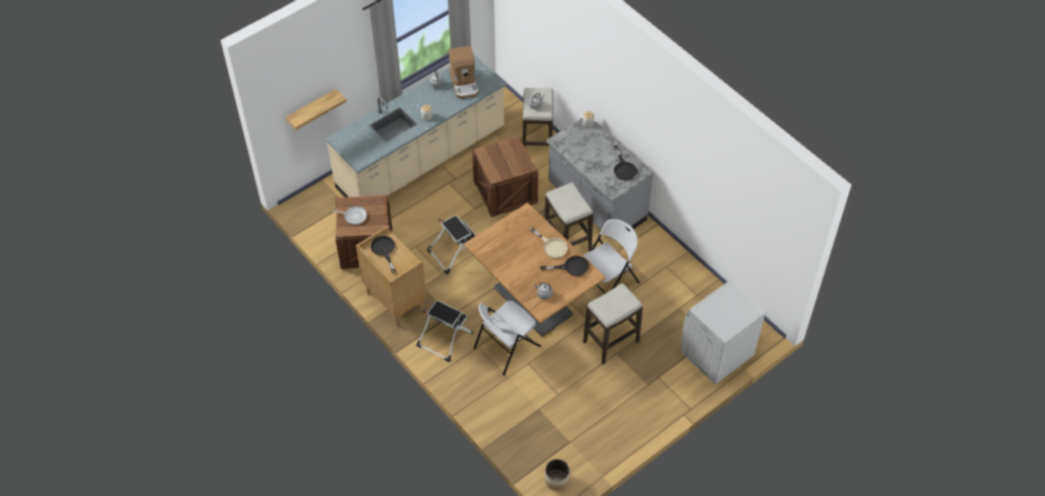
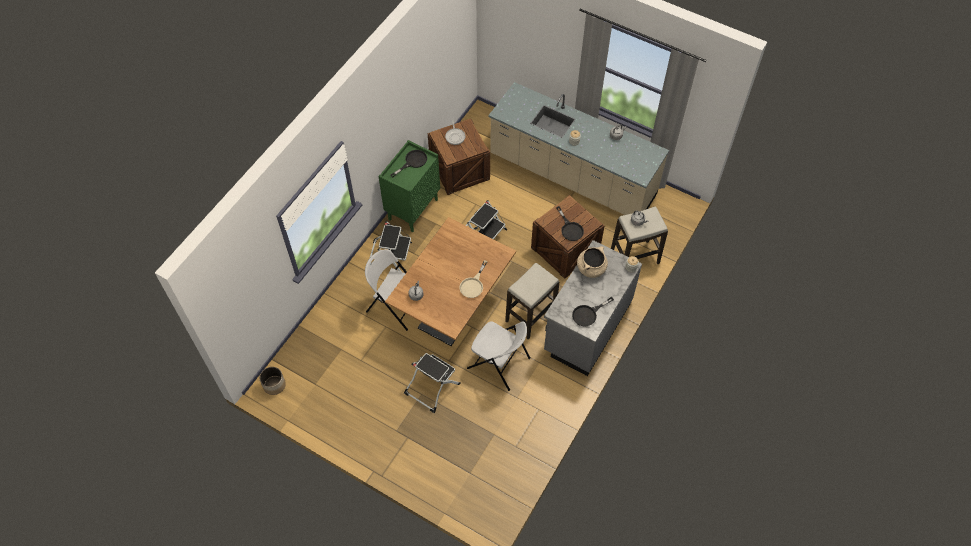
camera: 70 degrees right, 5 degrees up
(312, 110) = (521, 53): shelf -> none
(395, 301) = (413, 209): brown cabinet -> green cabinet
(464, 83) = (628, 156): coffee machine -> none
(571, 267) = (455, 307): black frying pan -> black frying pan (570, 229)
(576, 150) = (591, 268): none -> beige cooking pot
(611, 342) = (432, 386): stool -> step ladder
(717, 354) = (452, 483): white washing machine -> none

